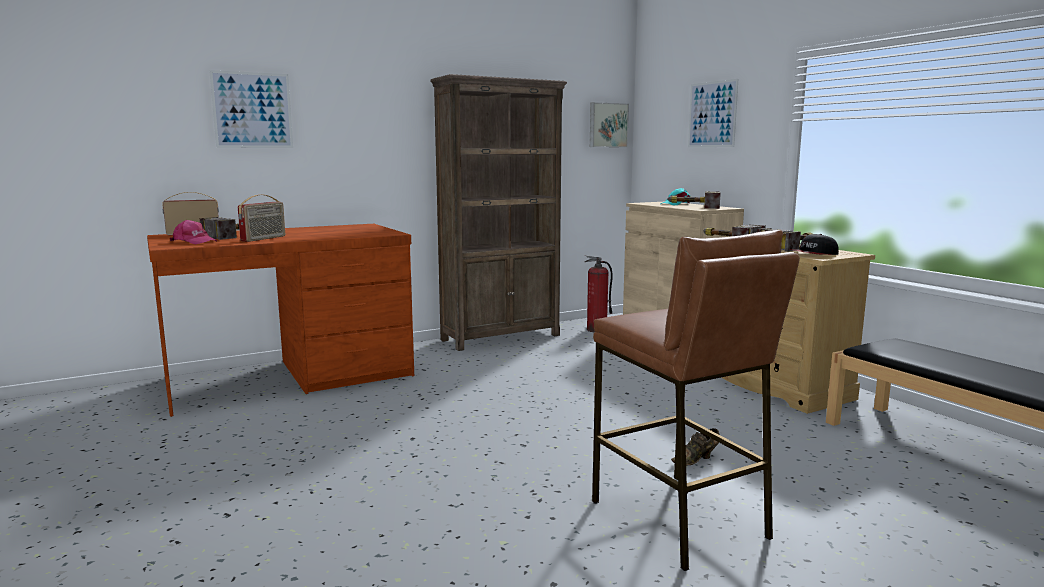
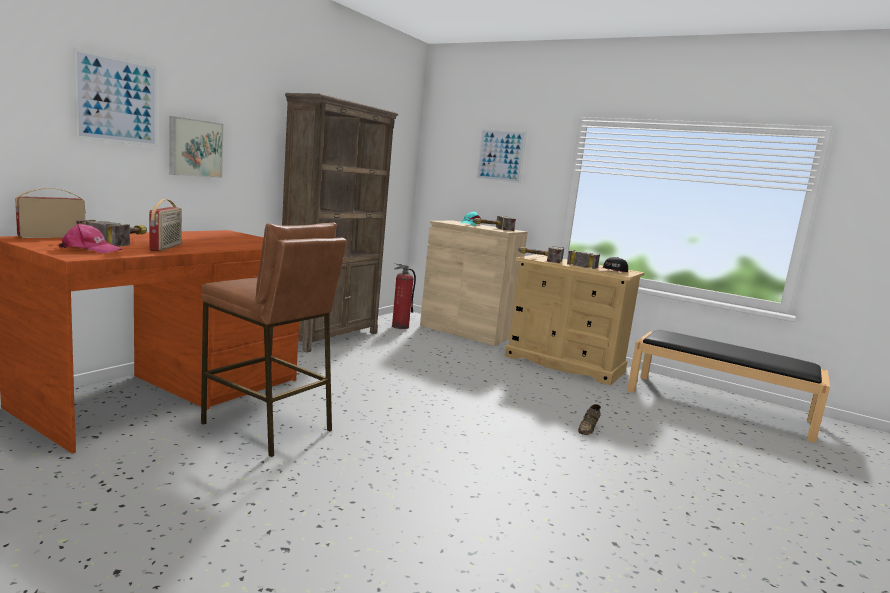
camera: 30 degrees left, 0 degrees up
(607, 125) = (403, 152): picture -> picture (195, 148)
(678, 519) = (628, 476): brown stool -> brown stool (268, 427)

